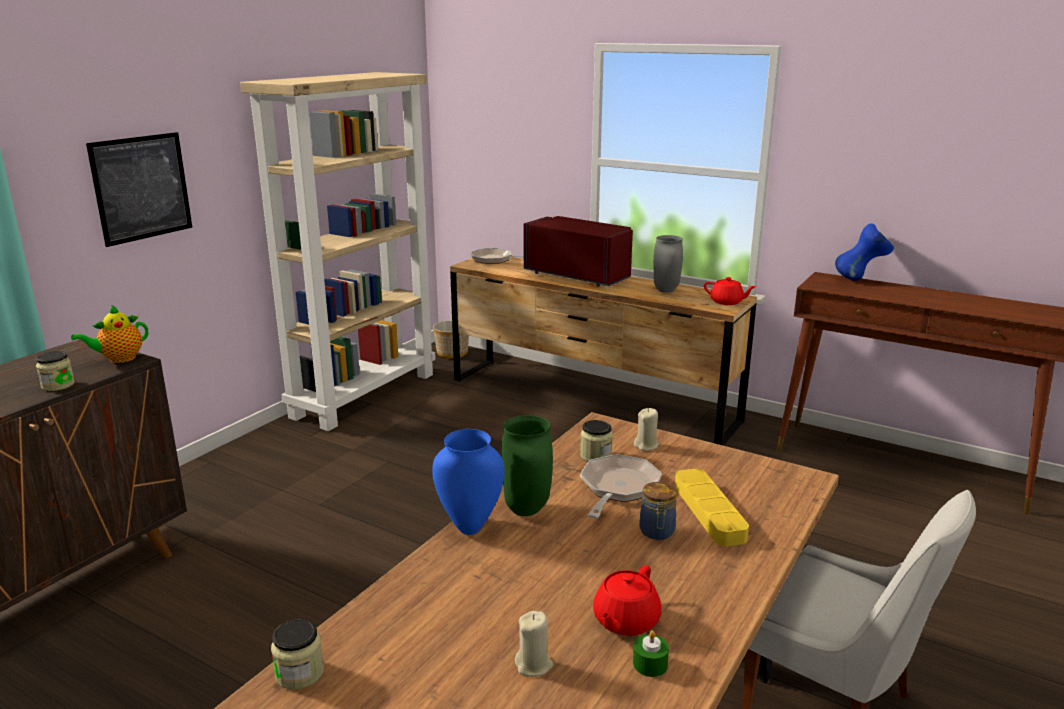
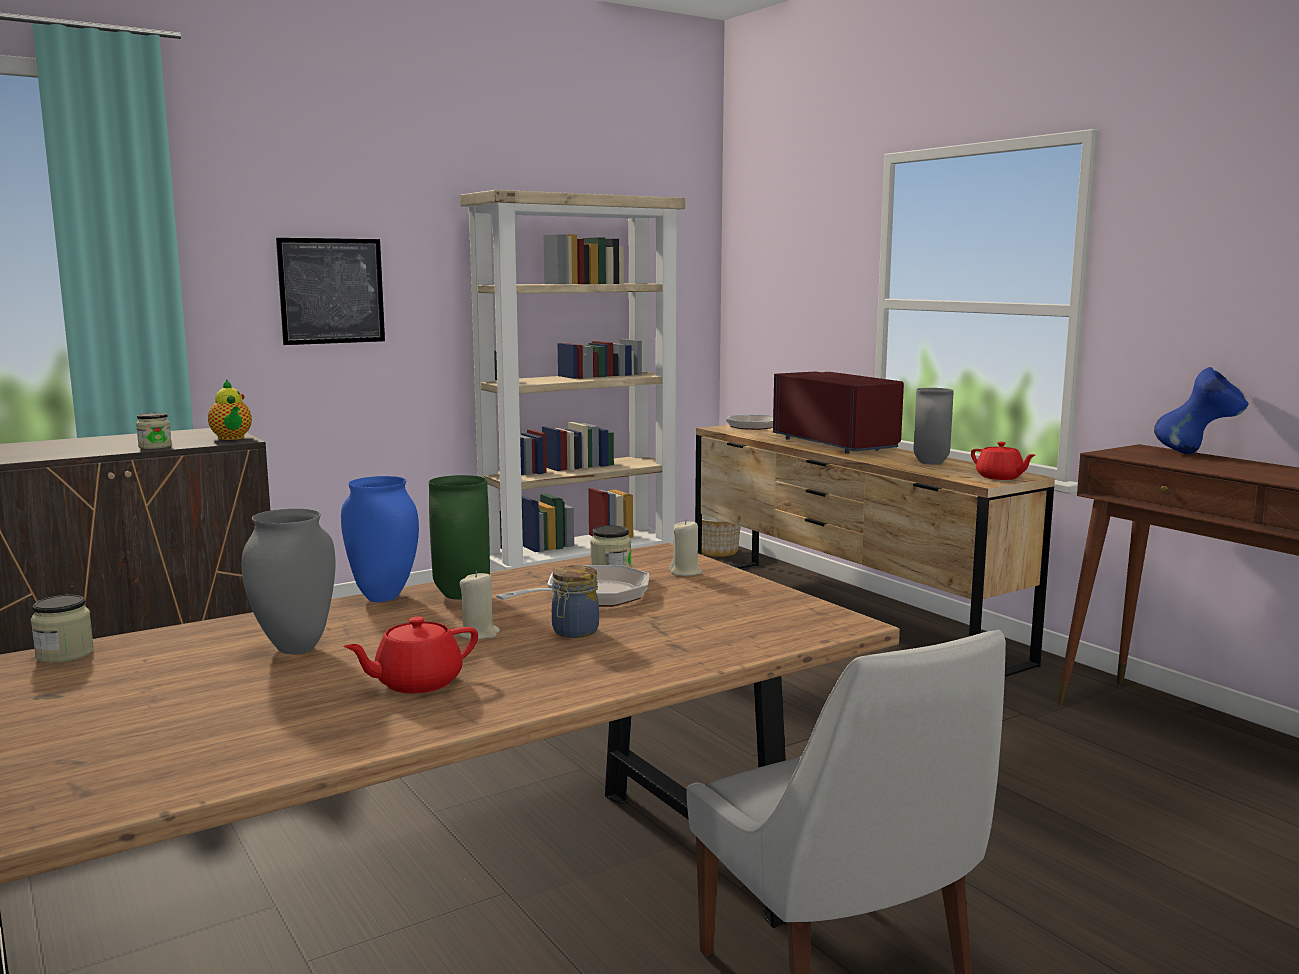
camera: 25 degrees right, 10 degrees down
(119, 359) = (232, 438): teapot -> teapot turned 105 degrees counterclockwise
(483, 608) = (294, 648): none -> grey vase
(534, 665) = (269, 692): beige candle -> beige candle (479, 634)
(650, 664) = (383, 716): green candle -> none
(709, 512) = (666, 628): yellow tray -> none

